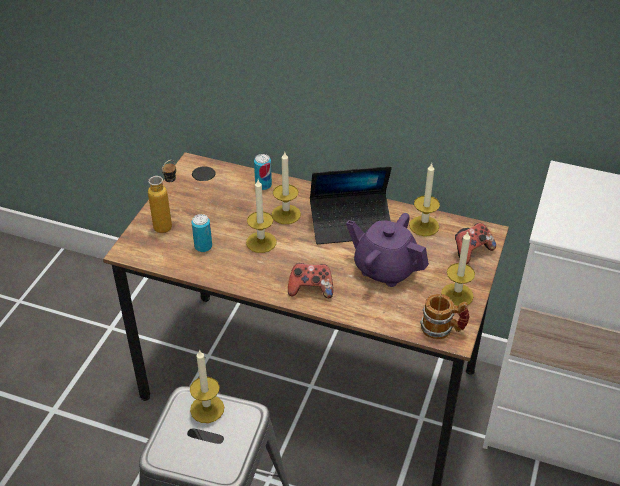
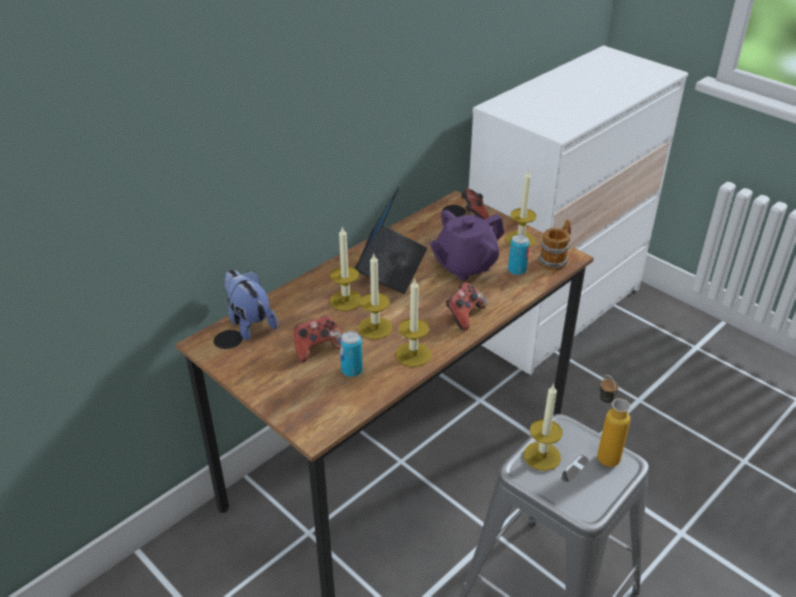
camera: 65 degrees left, 5 degrees down
(168, 224) = (293, 387): bottle -> bottle (603, 452)
(217, 220) = (317, 349): none -> game controller
(227, 176) = (249, 323): none -> plush toy
(263, 185) = (287, 302): can -> can (517, 270)
(424, 226) = (424, 228): candle -> candle (413, 354)

